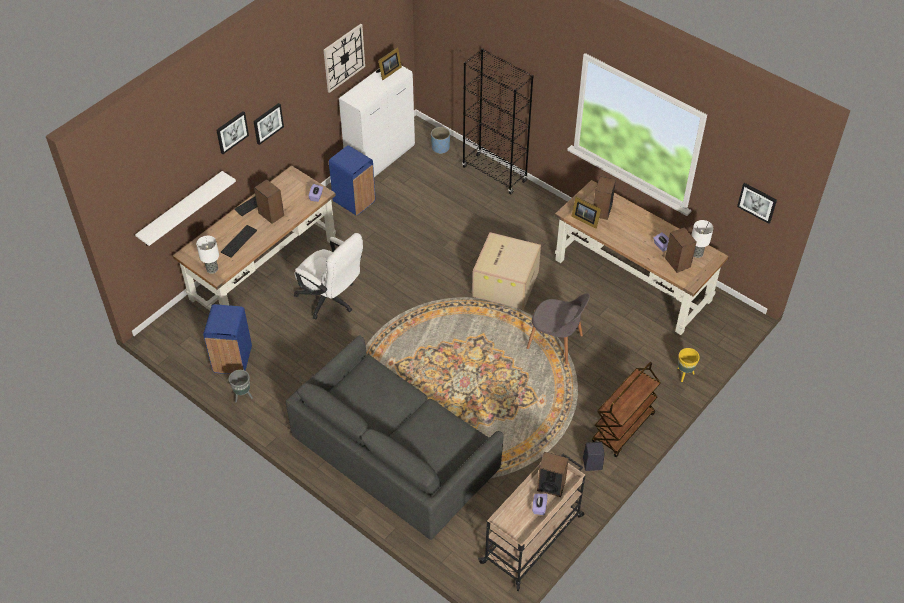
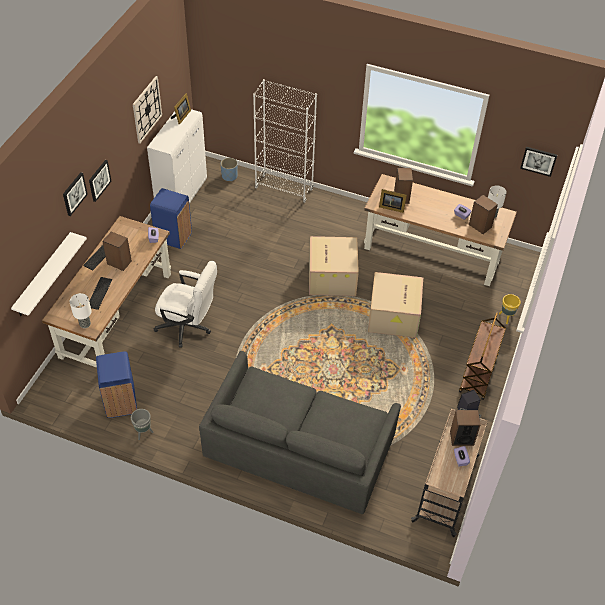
camera: 20 degrees left, 0 degrees up
(494, 174) = (284, 189): black bookcase -> white bookcase
(556, 343) = (394, 317): grey chair -> cardboard box

